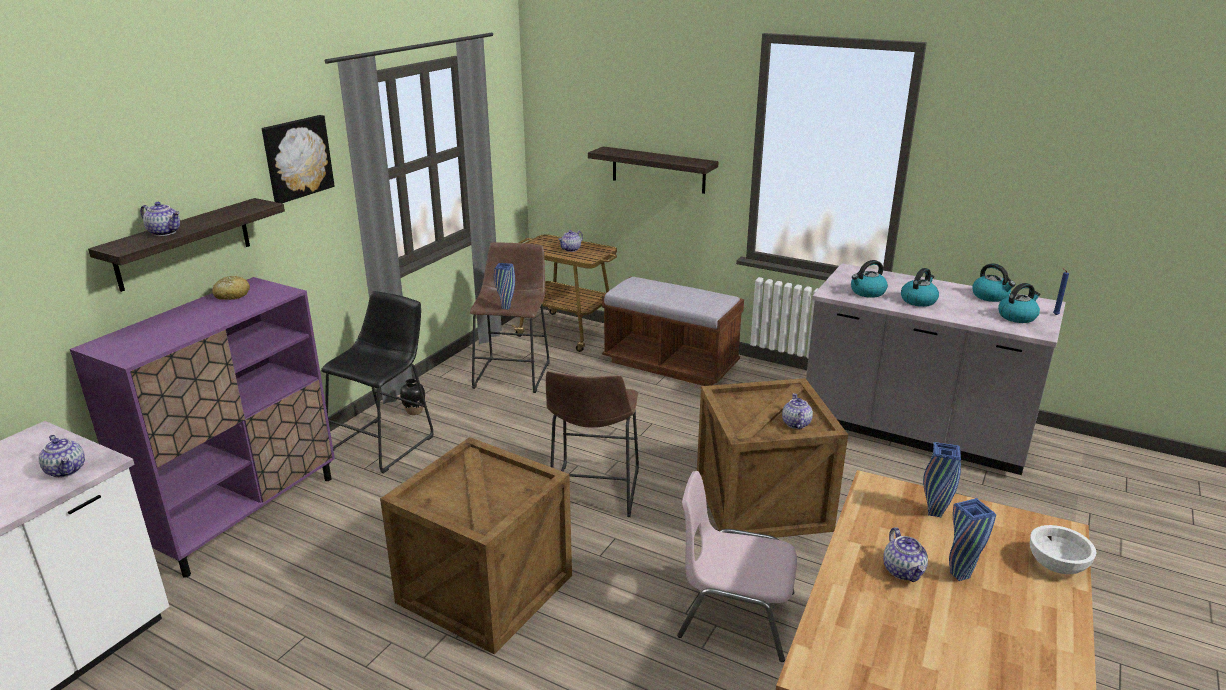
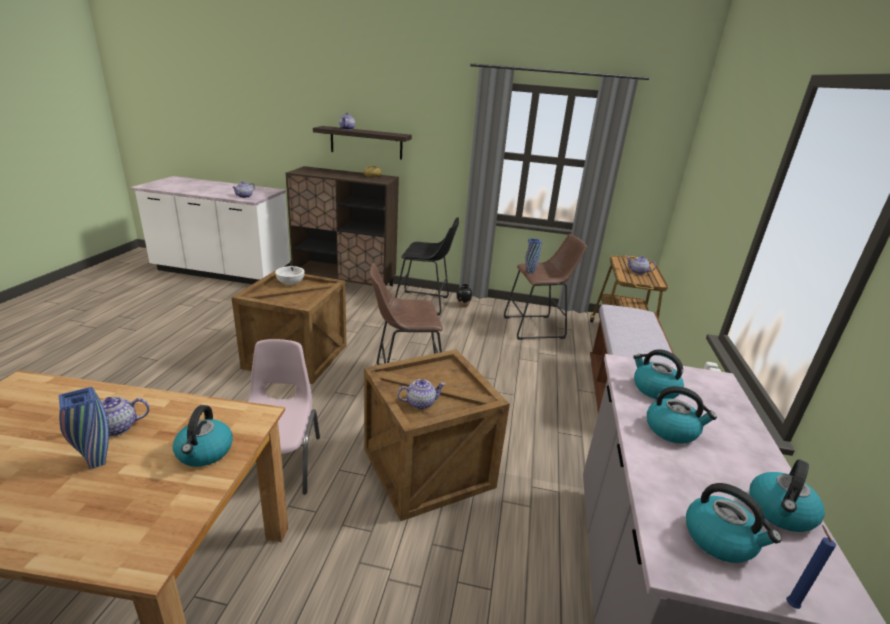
camera: 70 degrees right, 0 degrees up
(243, 514) = (345, 285): purple cabinet -> brown cabinet
(296, 158) = (445, 122): picture -> none
(658, 170) = (713, 225): shelf -> none
(934, 512) = (205, 452): blue vase -> kettle
(1057, 564) = (83, 544): white bowl -> white bowl (290, 283)

